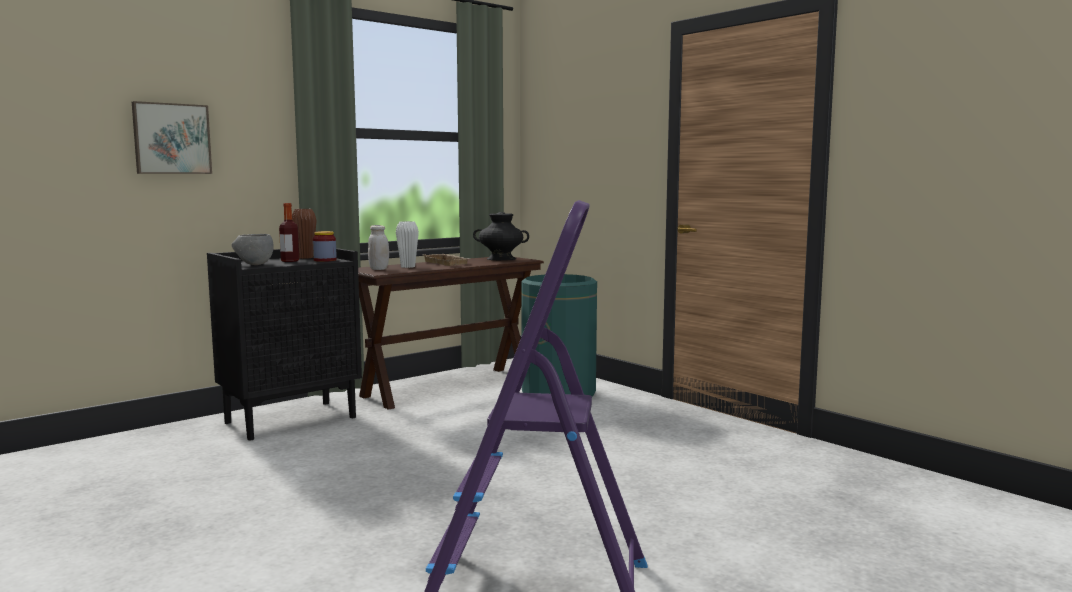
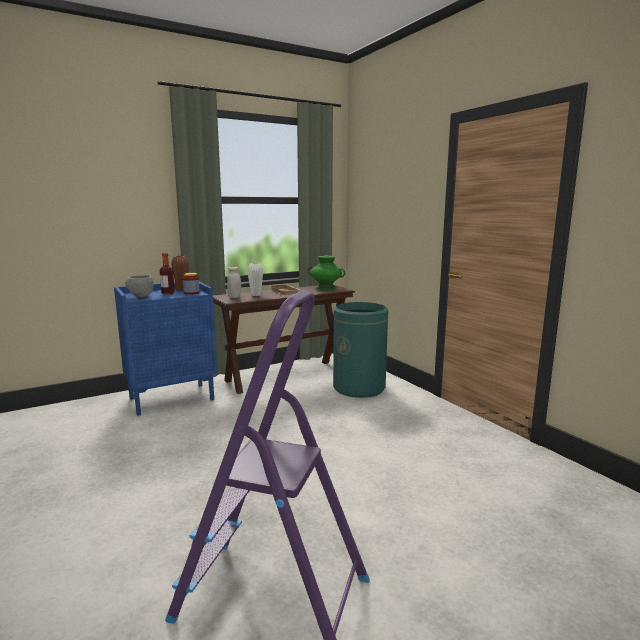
camera: 10 degrees right, 5 degrees up
(171, 139) = (90, 208): picture -> none
(292, 420) = (172, 399): black cabinet -> blue cabinet
(501, 259) = (326, 288): black vase -> green vase

